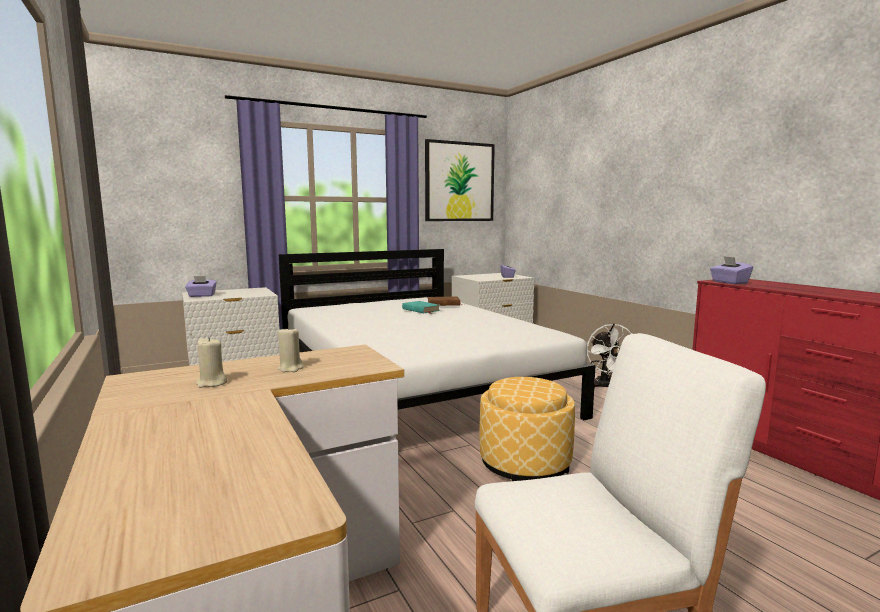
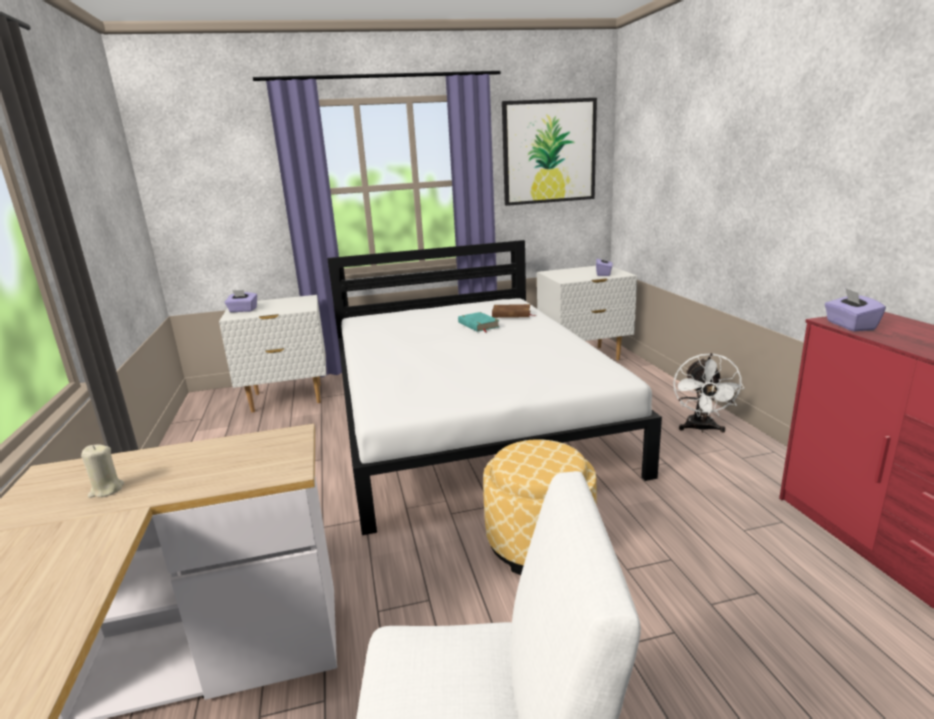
camera: 15 degrees right, 10 degrees up
(290, 368) = (200, 468): beige candle -> none

